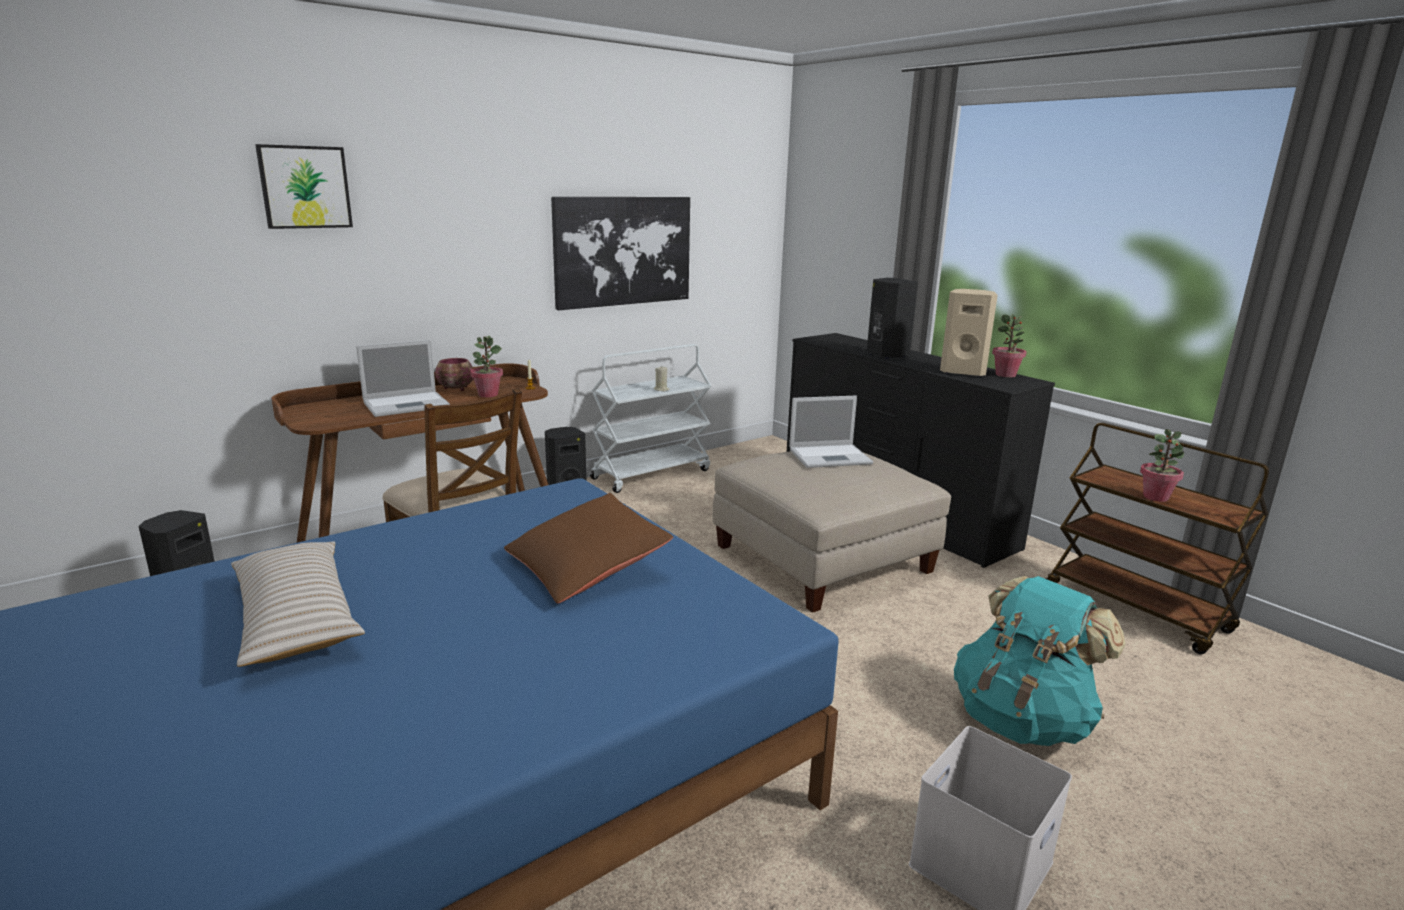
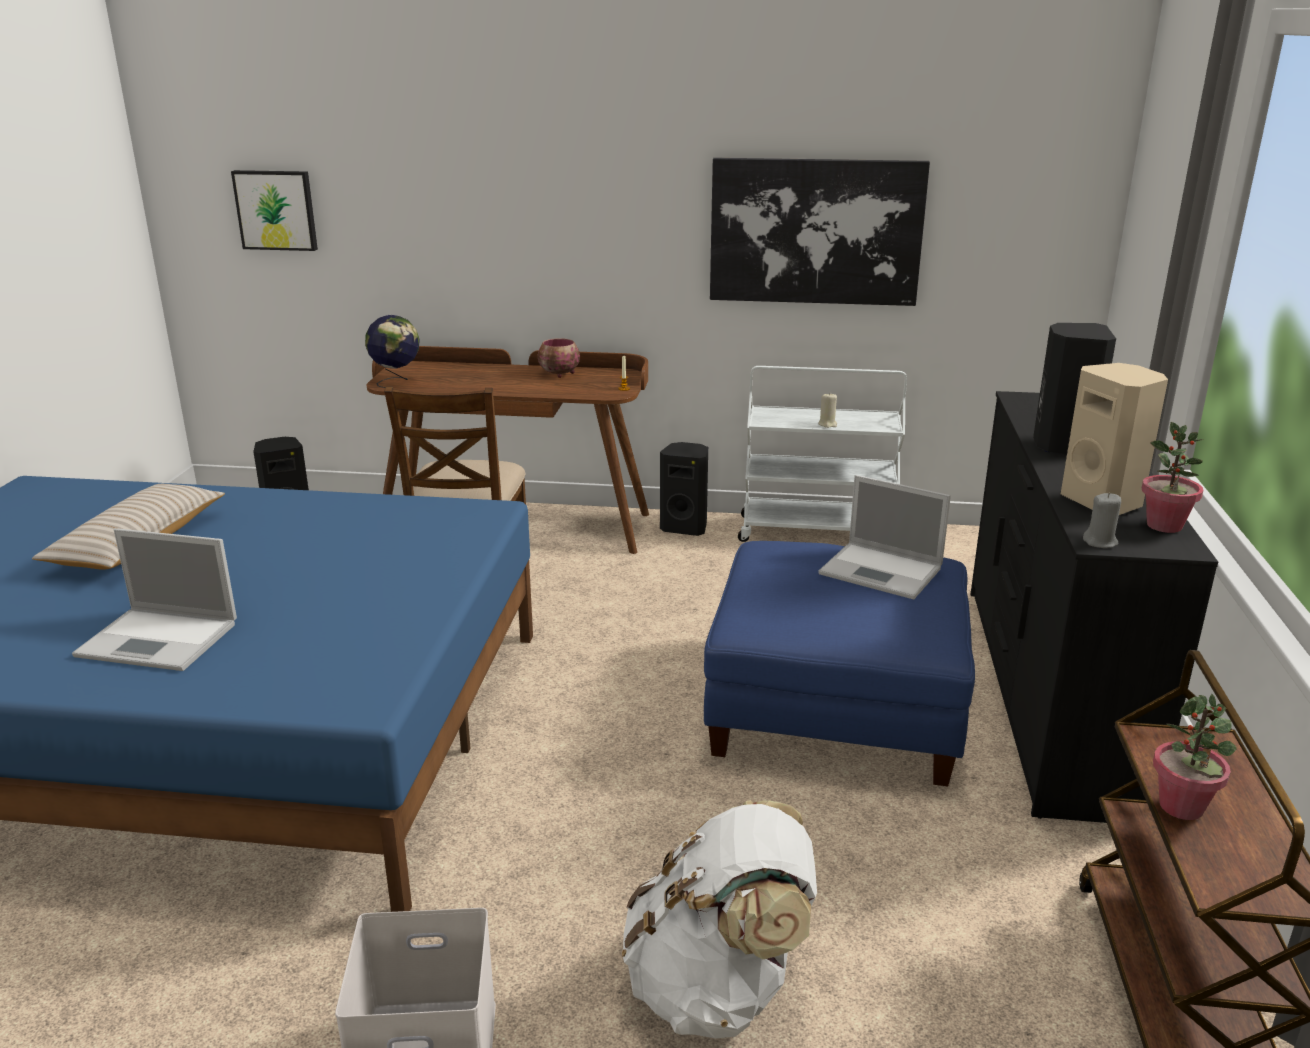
camera: 45 degrees right, 5 degrees up
(305, 187) = (437, 144): picture -> picture (276, 210)
(319, 420) = (396, 381): none -> globe
(408, 404) = (488, 381): laptop -> laptop (161, 639)
(488, 394) = (571, 387): potted plant -> none
(586, 567) = (350, 584): brown pillow -> none
(822, 558) = (836, 705): beige ottoman -> blue ottoman
(1006, 386) = (1100, 542): none -> grey candle
(1022, 720) = (718, 987): turquoise backpack -> white backpack

